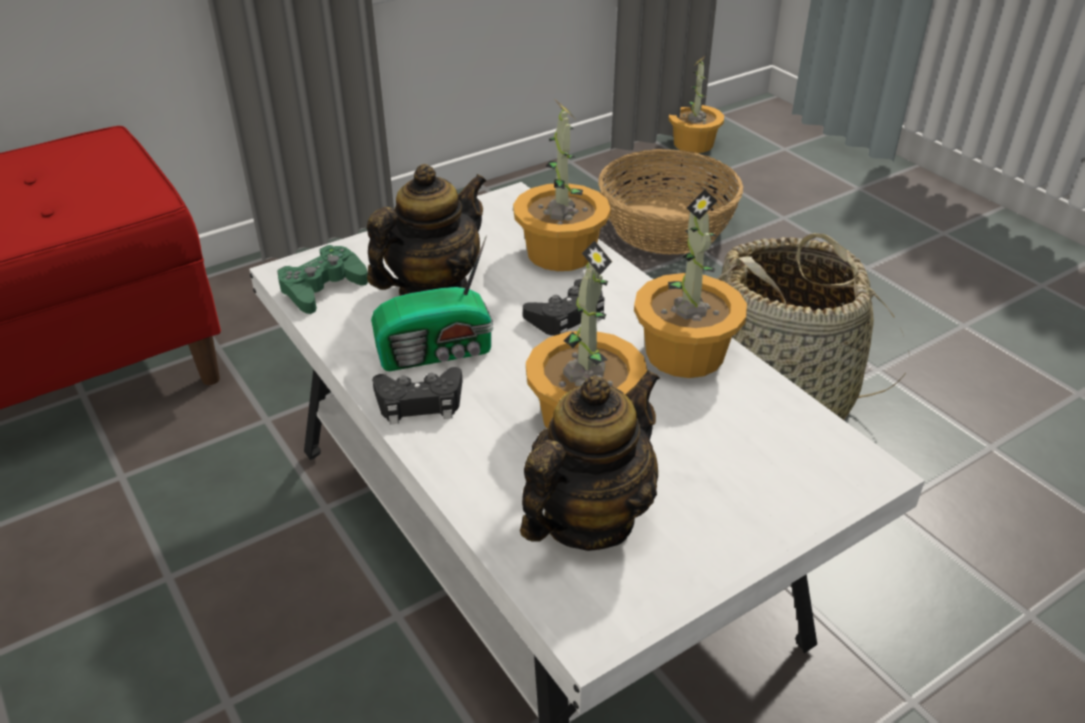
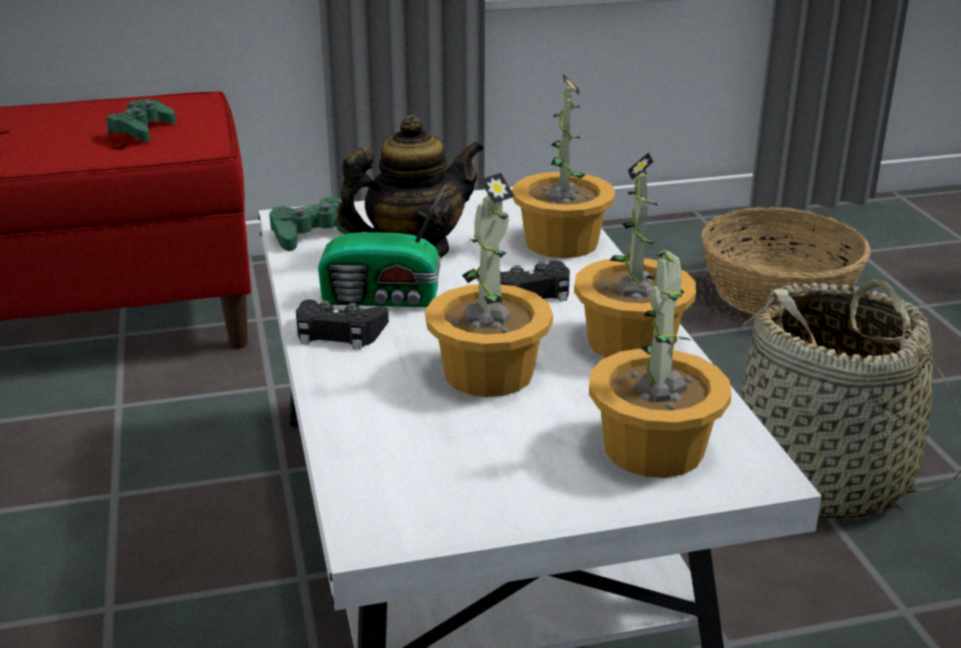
camera: 20 degrees right, 10 degrees down
(64, 189) = (142, 130): none -> green game controller
(588, 519) = (433, 450): teapot -> none
(694, 144) = (854, 221): potted plant -> potted plant (655, 449)

